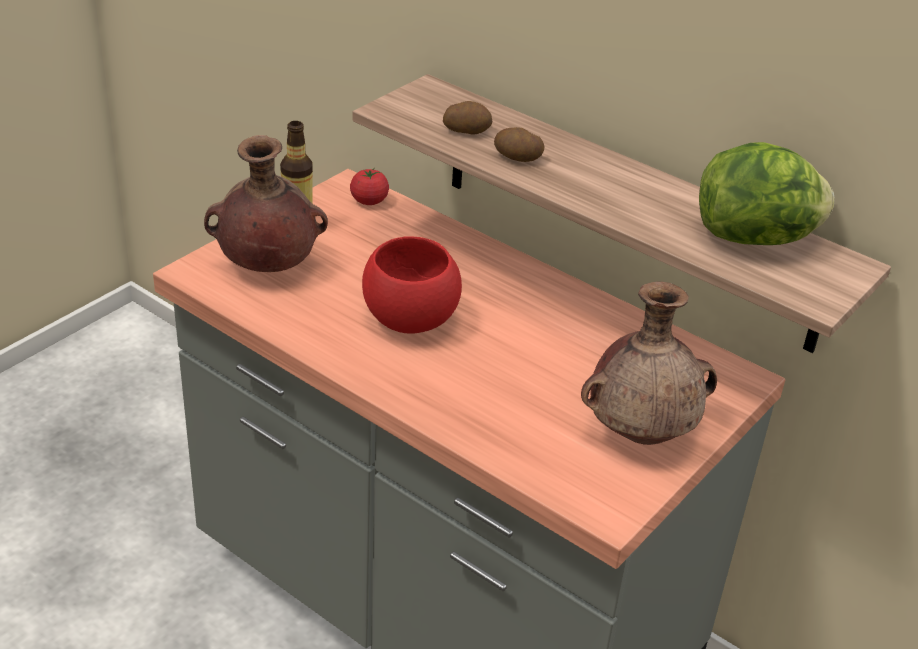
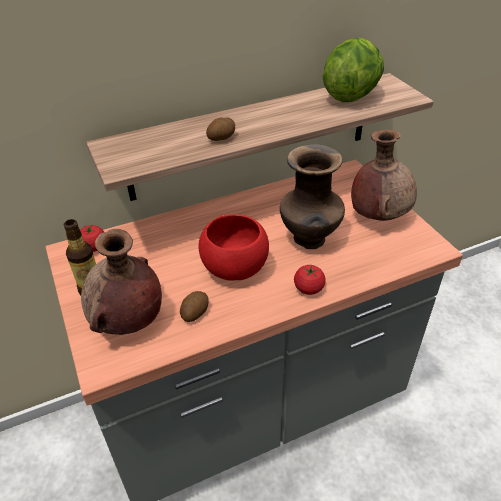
camera: 60 degrees left, 5 degrees up
(418, 394) = (308, 288): none -> tomato
(466, 130) = (174, 146): potato -> potato (194, 312)
(521, 372) = (309, 240): none -> brown vase

